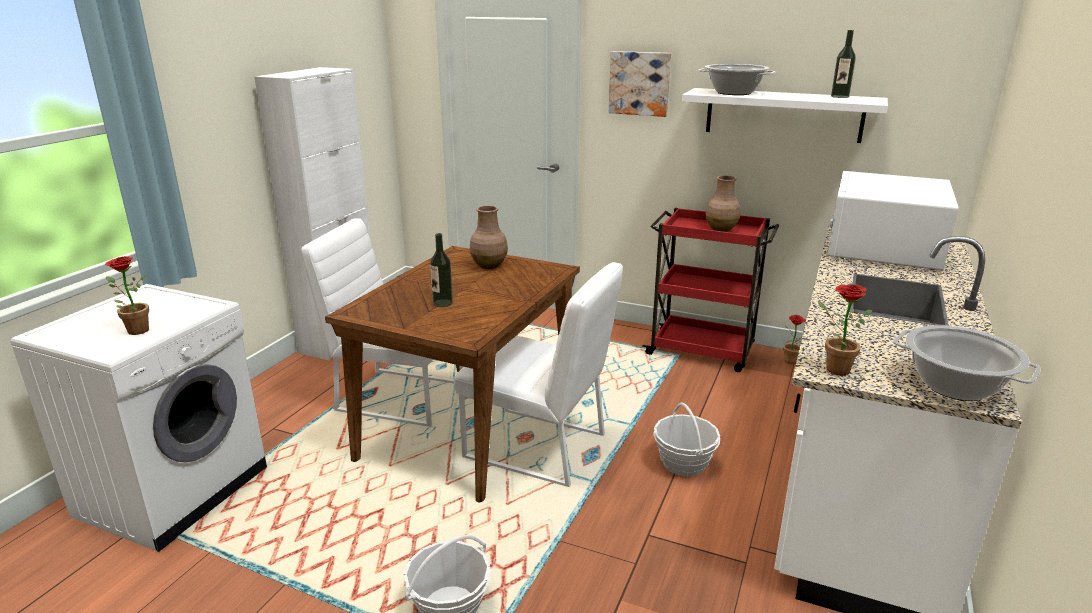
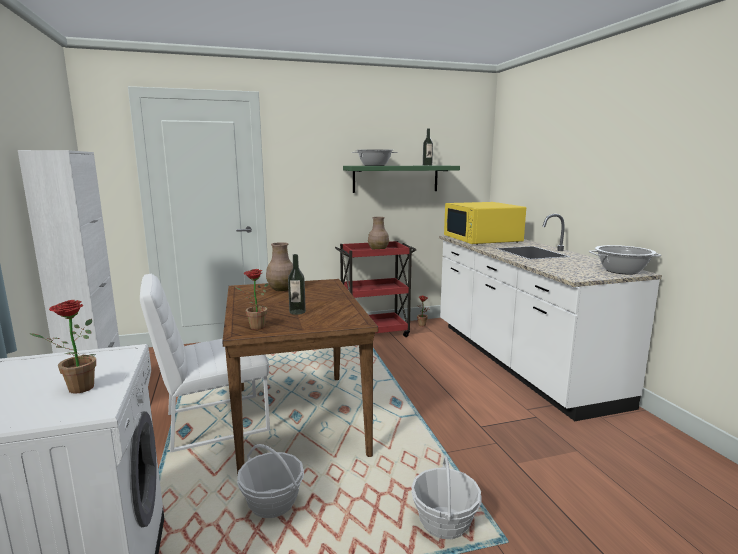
camera: 40 degrees left, 10 degrees down
(539, 448) = (360, 411): white chair -> none
(640, 83) = (307, 164): picture -> none
(683, 463) = (445, 386): basket -> basket (272, 503)
(783, 115) = (395, 178): white shelf -> green shelf
(832, 368) = (576, 276): potted plant -> potted plant (254, 327)
(882, 248) = (482, 239): white microwave -> yellow microwave

